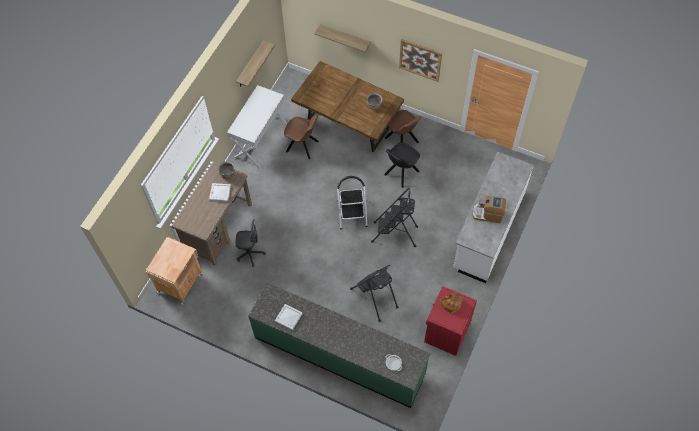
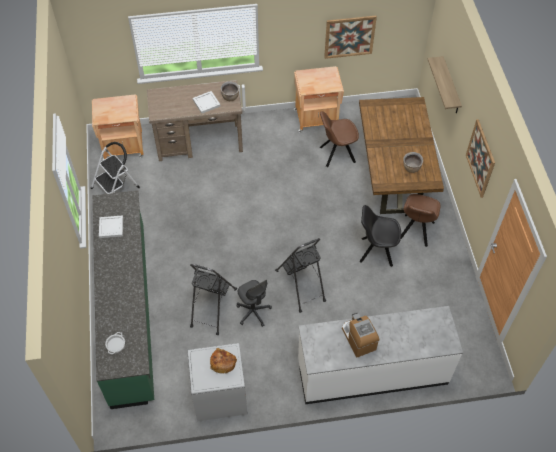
camera: 55 degrees right, 5 degrees down
(250, 65) = (349, 36): shelf -> picture
(250, 253) = (189, 180): grey office chair -> grey office chair (253, 312)
(260, 140) = (316, 119): white console table -> brown cart
(302, 146) = (337, 154): brown chair -> brown chair turned 90 degrees clockwise
(352, 212) = (296, 235): step ladder -> step ladder (117, 187)
(446, 332) = (219, 396): red washing machine -> white washing machine

